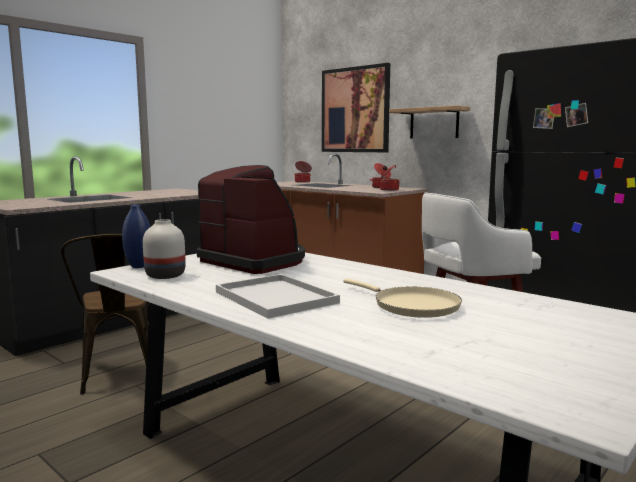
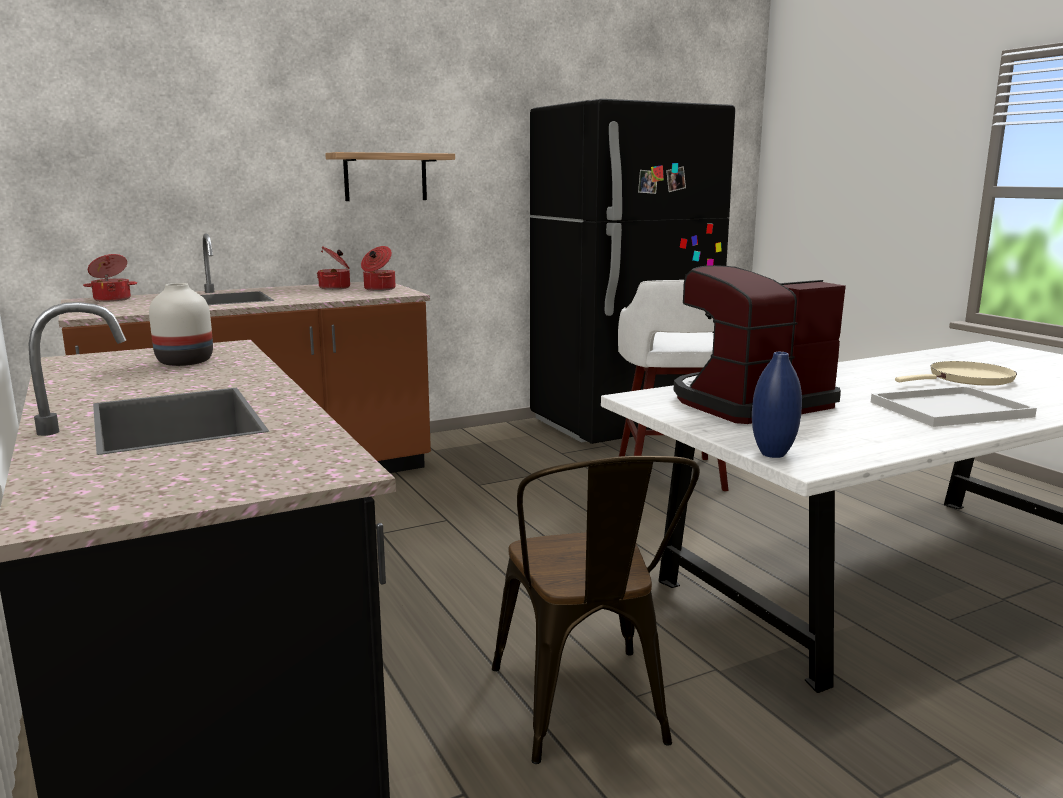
camera: 70 degrees left, 5 degrees up
(120, 376) = (585, 712): brown chair -> brown chair turned 75 degrees clockwise
(166, 275) = (839, 442): white vase -> white vase (184, 361)
(355, 110) = (216, 147): picture -> none

